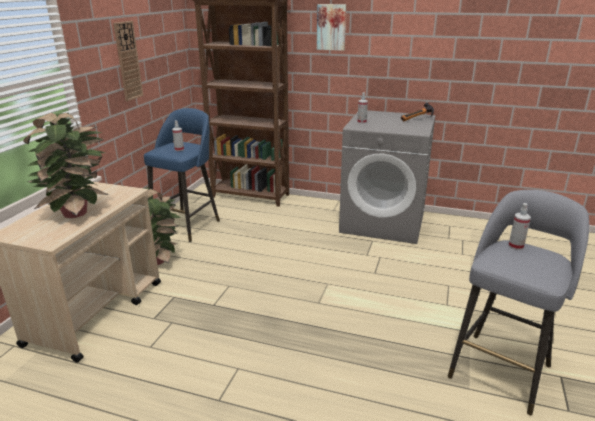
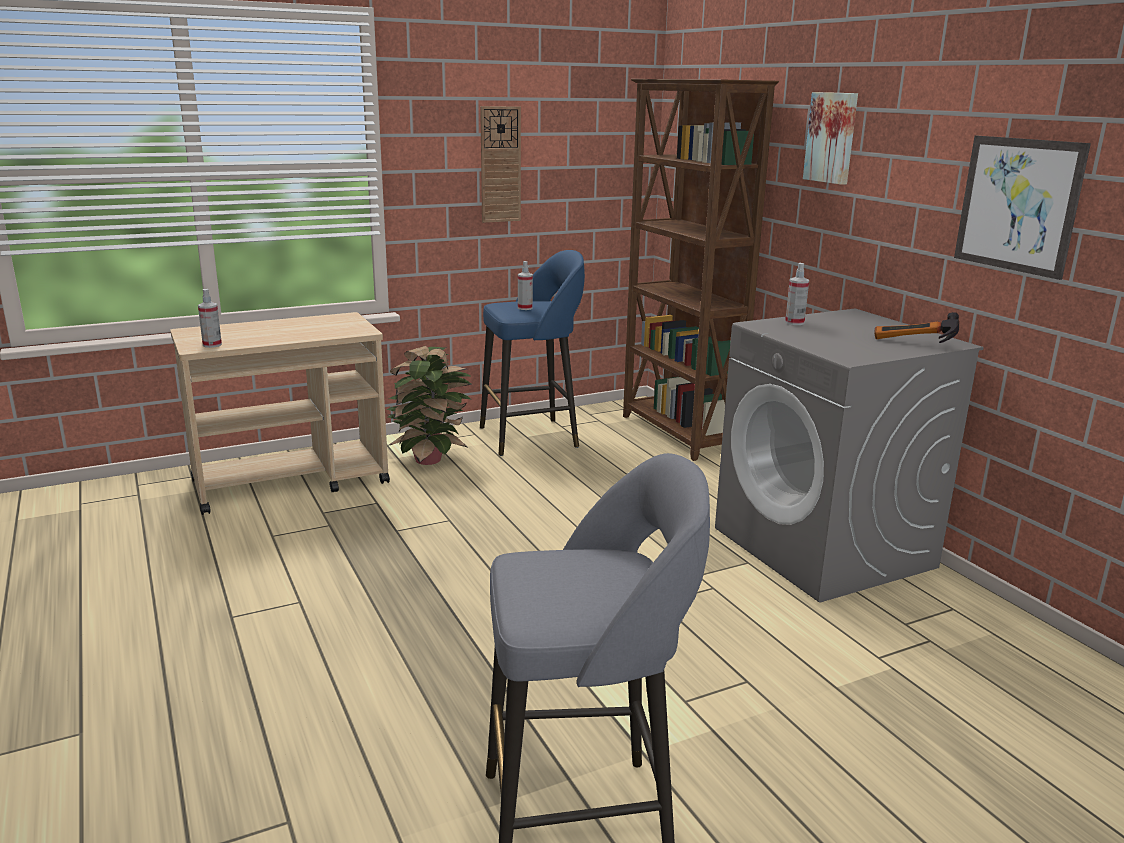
camera: 45 degrees right, 5 degrees down
(78, 212) = (274, 333): potted plant -> none
(445, 52) = (1018, 205): none -> picture
(516, 246) = (618, 562): spray bottle -> spray bottle (212, 345)

